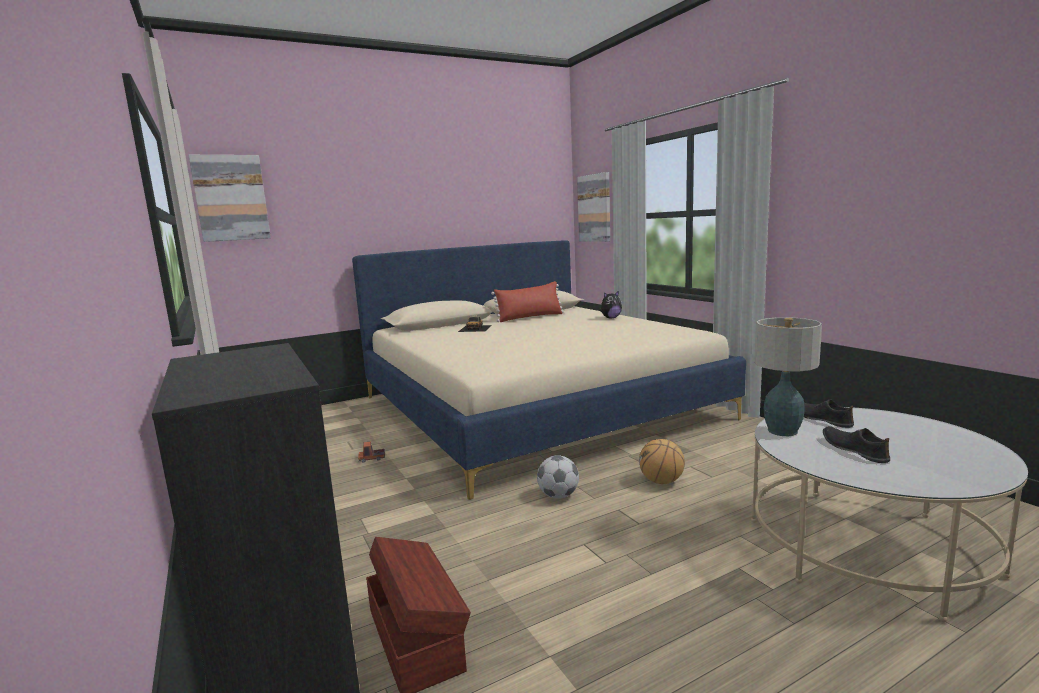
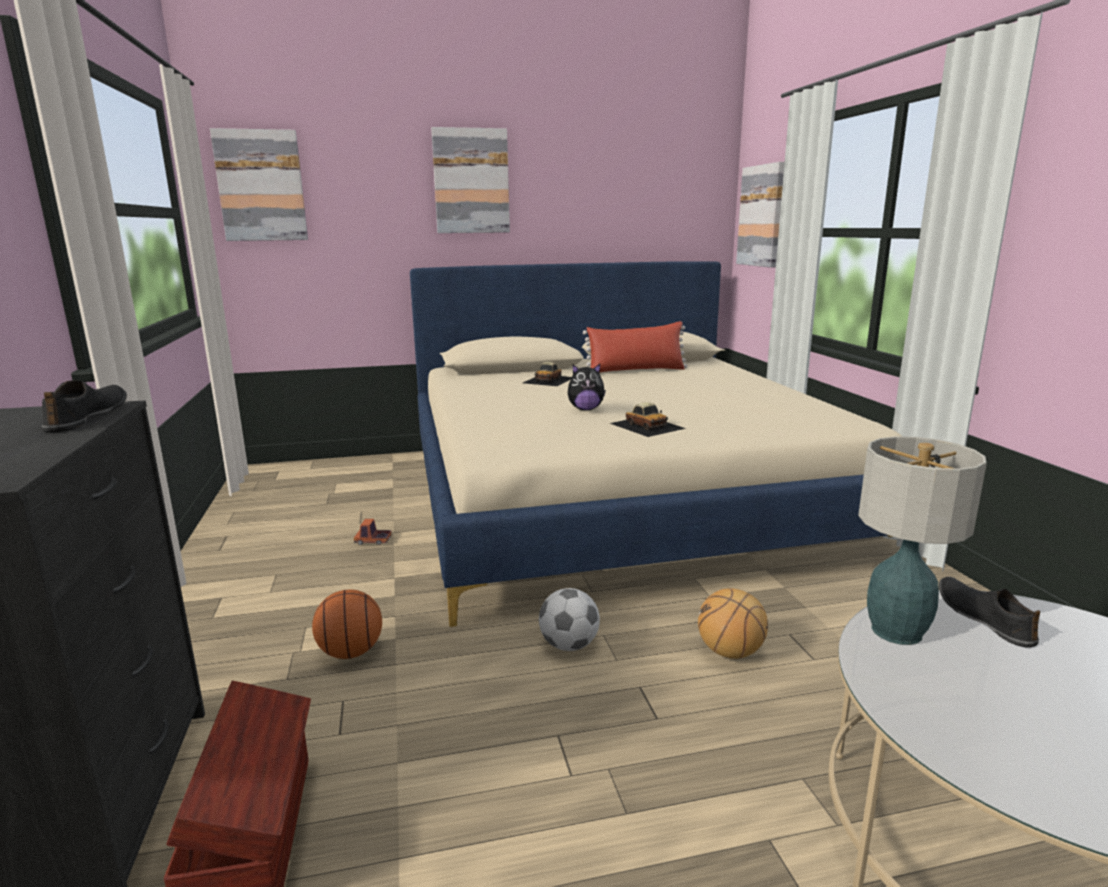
camera: 15 degrees right, 5 degrees up
(393, 190) = (471, 181): none -> picture
(407, 527) = (350, 652): none -> basketball
(571, 346) = (647, 425): none -> toy car
(610, 318) = (746, 383): plush toy -> plush toy (585, 409)
(854, 449) = (1006, 698): black shoe -> black shoe (88, 417)

